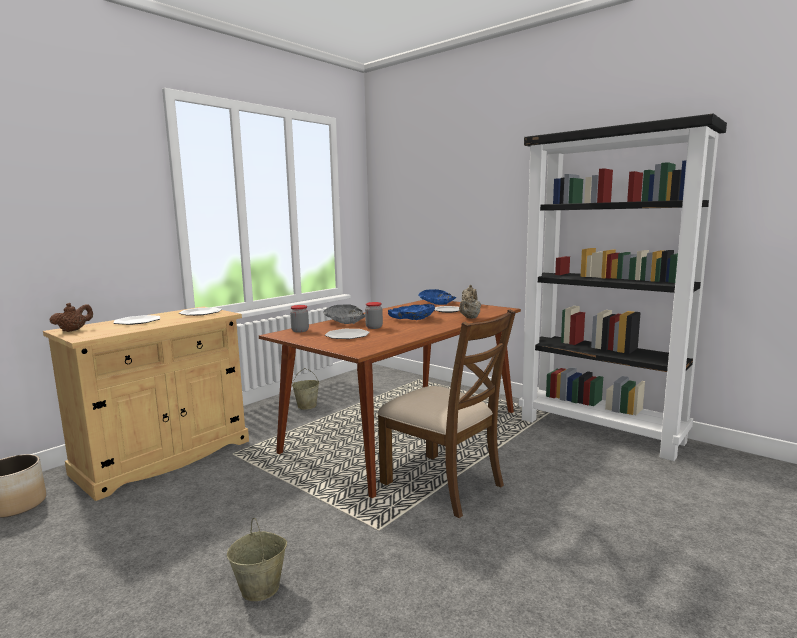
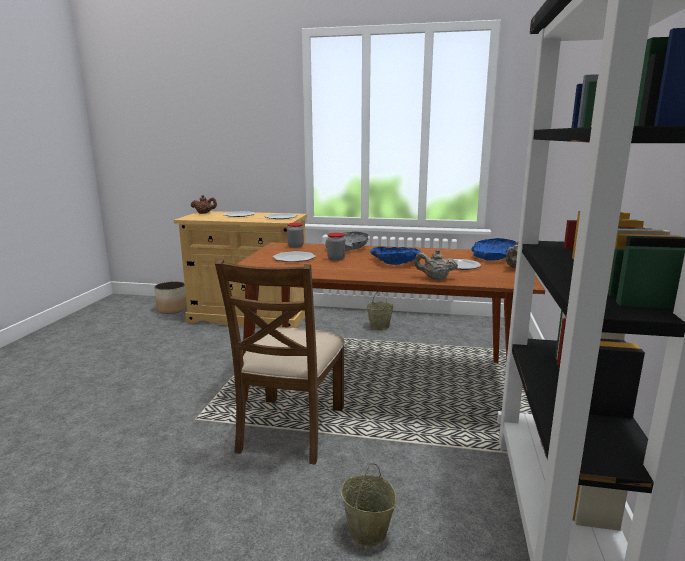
camera: 60 degrees right, 5 degrees up
(261, 588) = (113, 400): beige bucket -> beige bucket (368, 532)

